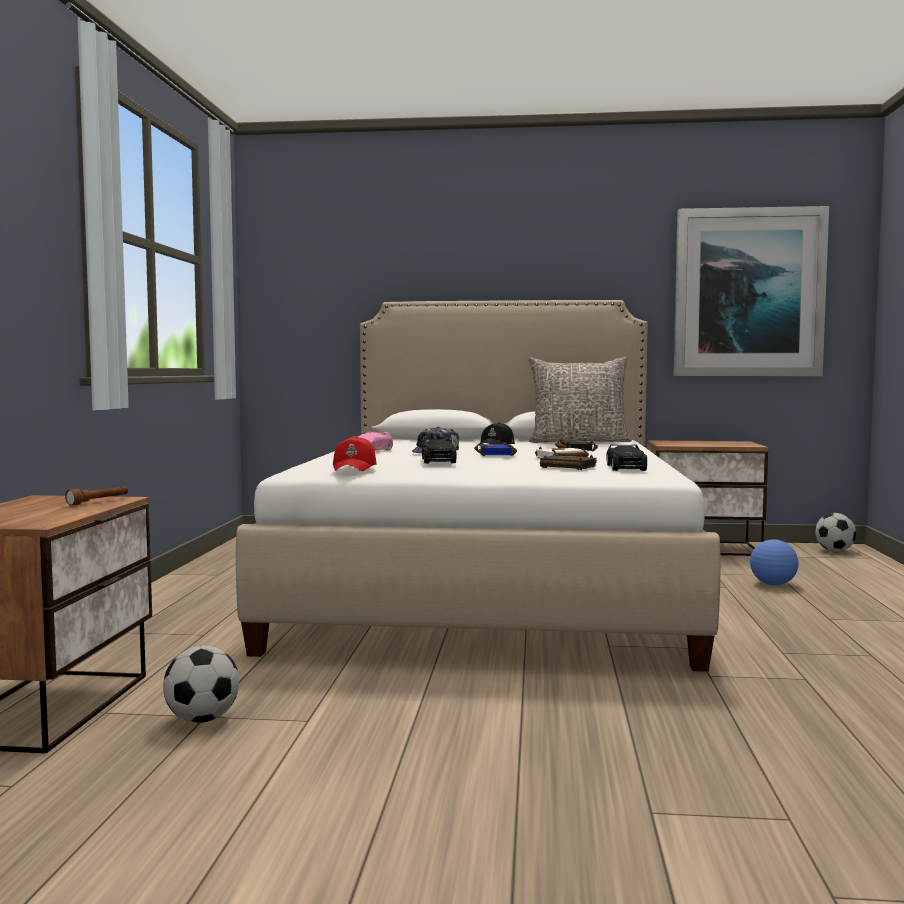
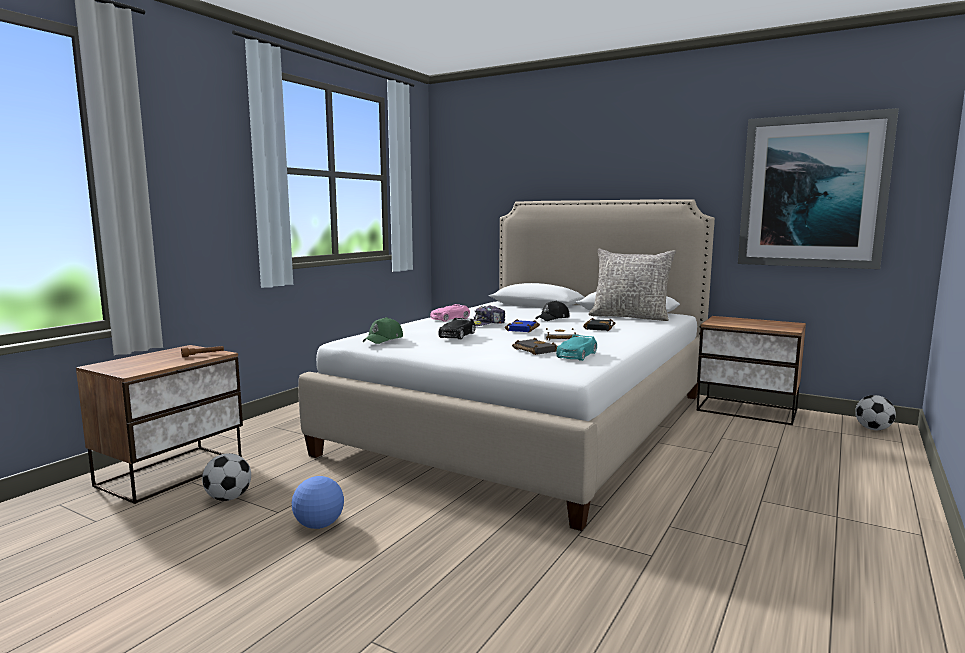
camera: 25 degrees right, 5 degrees up
(355, 468) = (383, 339): red cap -> green cap
(626, 468) = (576, 355): black toy car -> turquoise toy car
(773, 584) = (759, 456): football -> football (319, 525)

